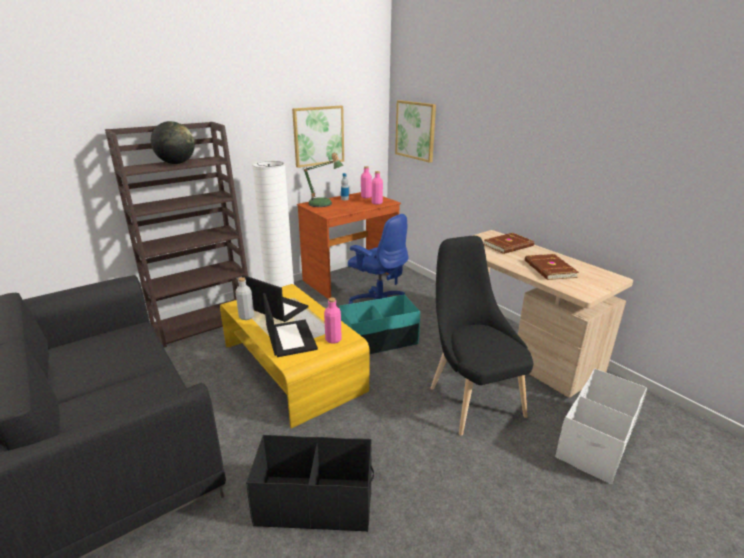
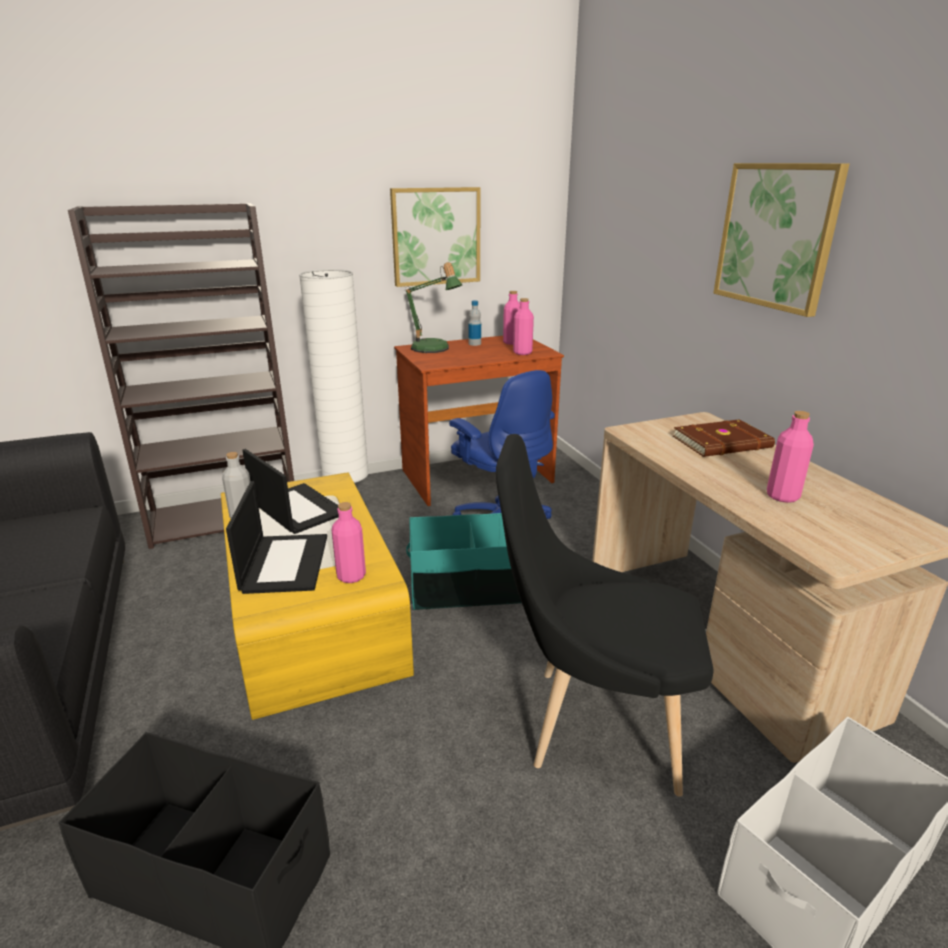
camera: 15 degrees right, 0 degrees up
(176, 163) = (183, 265): globe -> none
(415, 130) = (602, 232): picture -> picture (776, 236)
(471, 398) = (592, 724): black chair -> black chair turned 75 degrees counterclockwise
(549, 269) = (782, 496): brown book -> pink bottle

